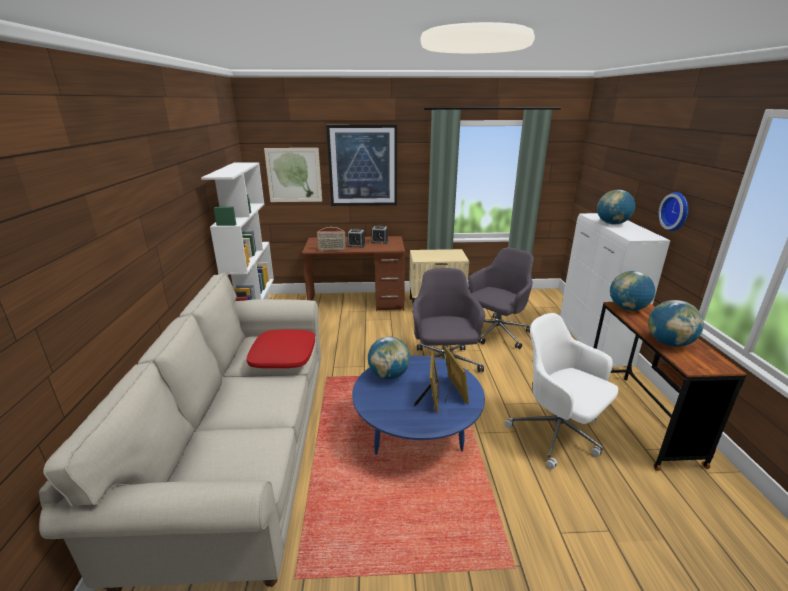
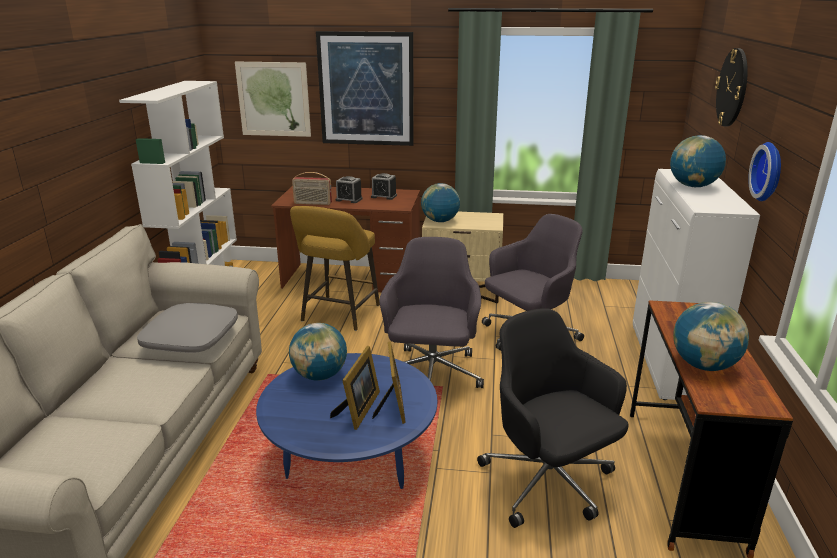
camera: 10 degrees right, 0 degrees up
(283, 356) = (190, 338): red pillow -> grey pillow
(359, 329) = (339, 315): none -> yellow stool
(558, 434) = (548, 483): white office chair -> black office chair
(627, 308) = (678, 312): globe -> globe (440, 221)
(629, 157) = (732, 87): none -> wall clock

